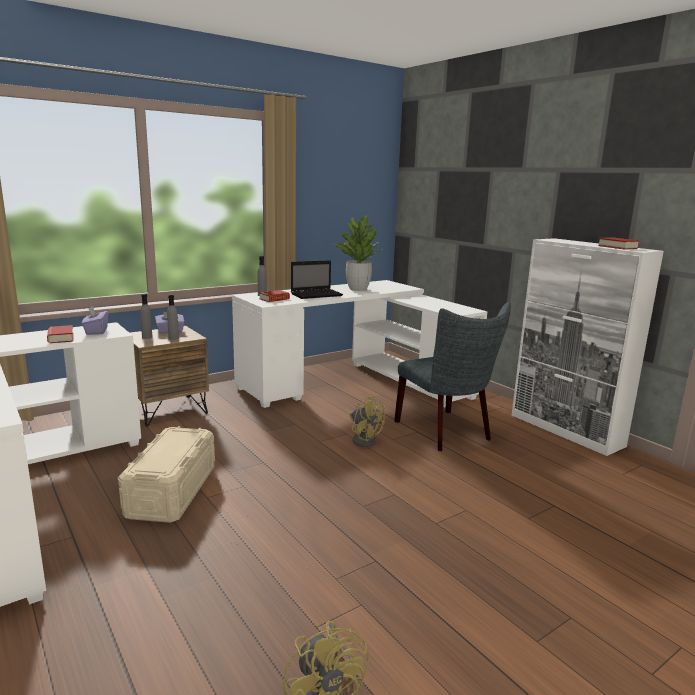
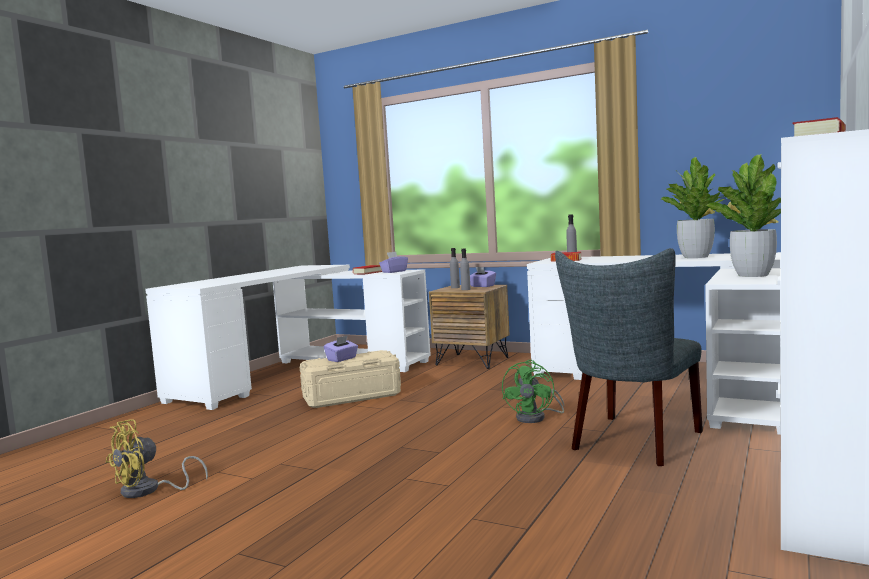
camera: 65 degrees right, 10 degrees down
(166, 453) = (342, 359): none -> purple tissue box
(317, 295) = (623, 259): laptop -> none
(364, 439) = (536, 418): yellow fan -> green fan
(437, 304) = (752, 275): none -> potted plant

